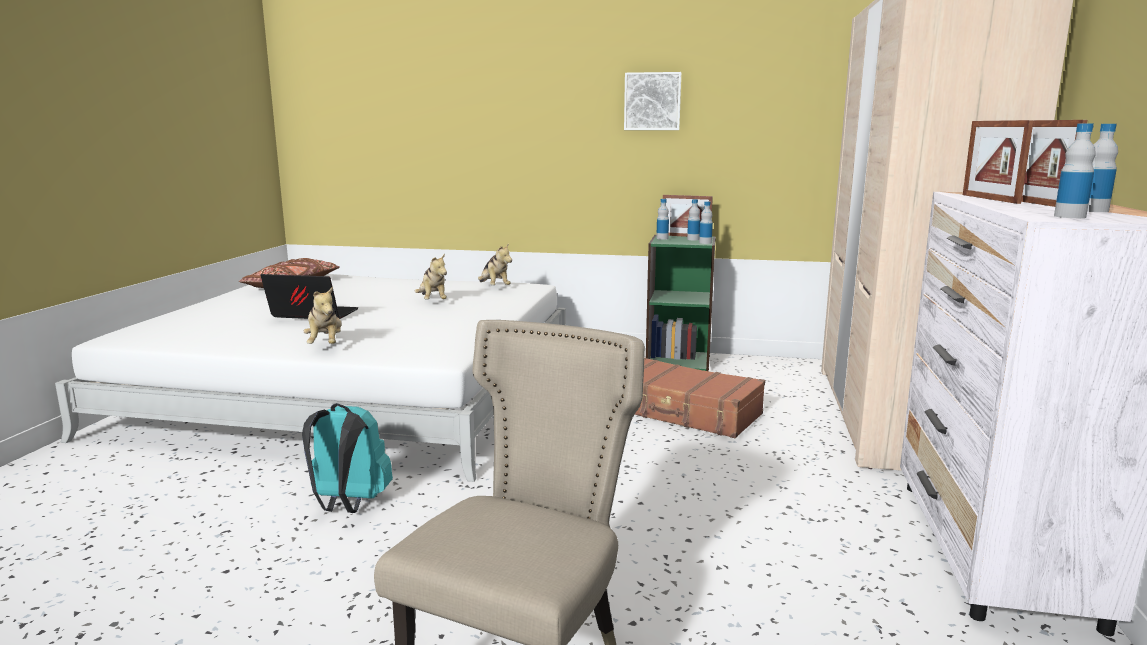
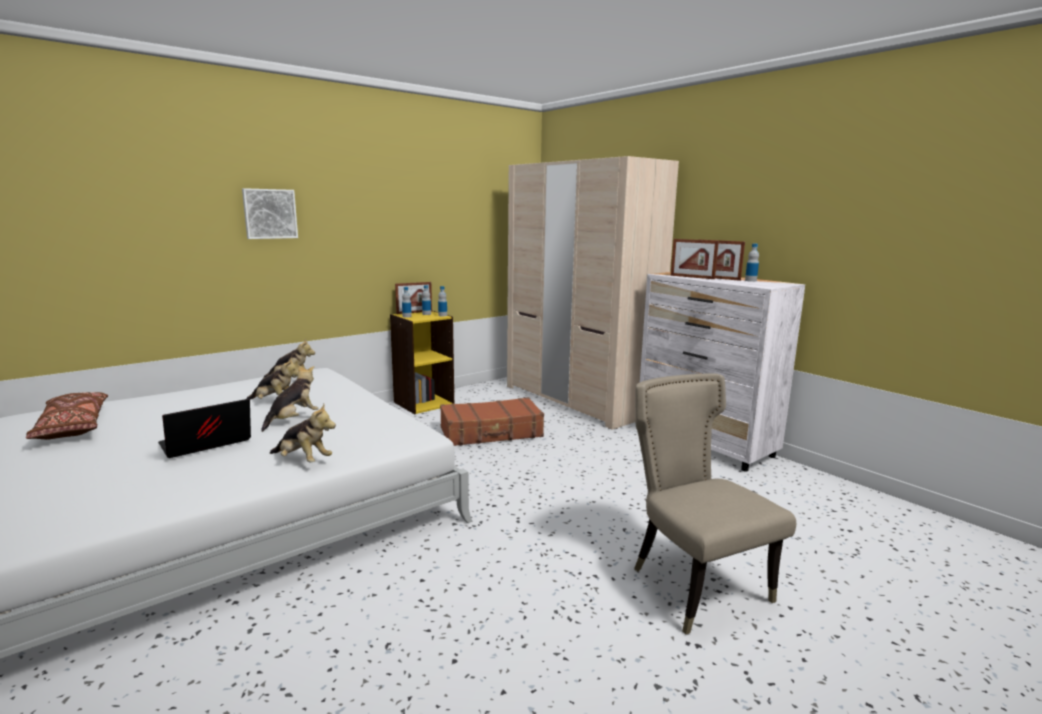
camera: 50 degrees left, 0 degrees up
(348, 504) = (430, 576): turquoise backpack -> none
(401, 315) = (293, 420): none -> plush toy
(652, 101) = (379, 213): picture -> picture (270, 214)
(678, 360) = (423, 403): green bookcase -> yellow bookcase
(1069, 216) = (765, 285): bottle -> none

